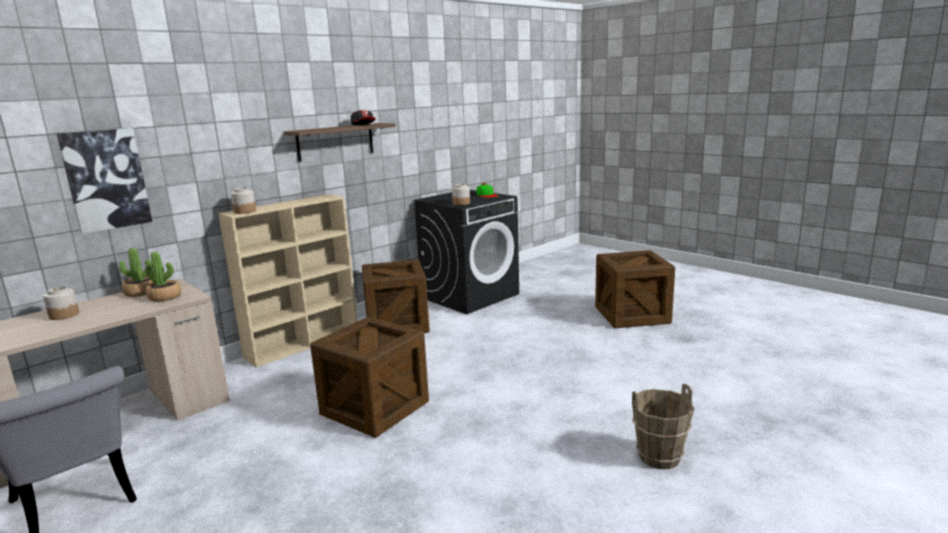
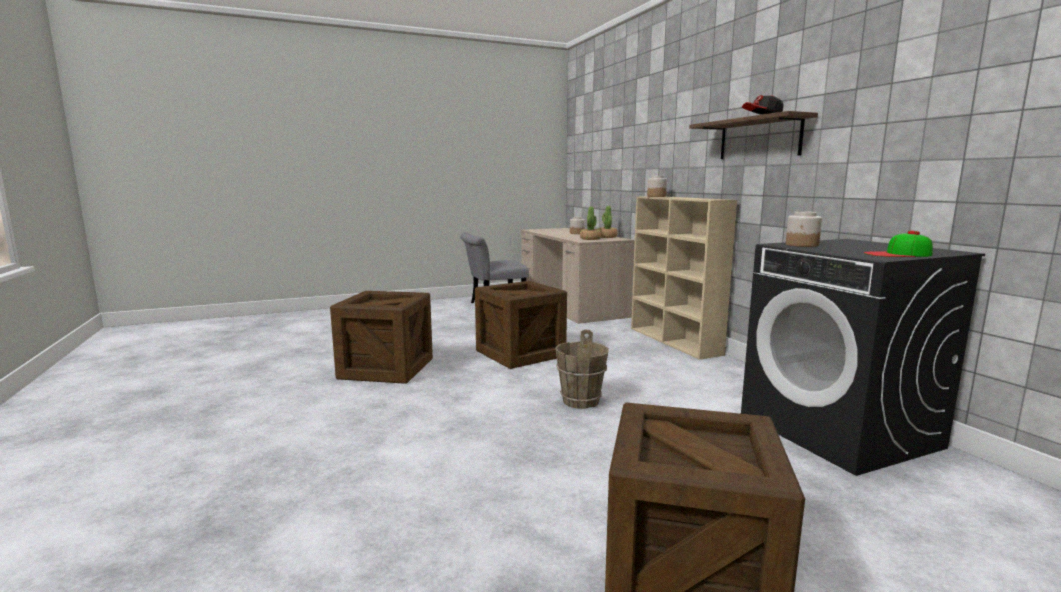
camera: 110 degrees right, 5 degrees down
(106, 179) = (623, 159): picture -> none
(397, 325) = (711, 375): crate -> crate (386, 369)
(659, 457) = (293, 433): brown bucket -> brown bucket (580, 401)

